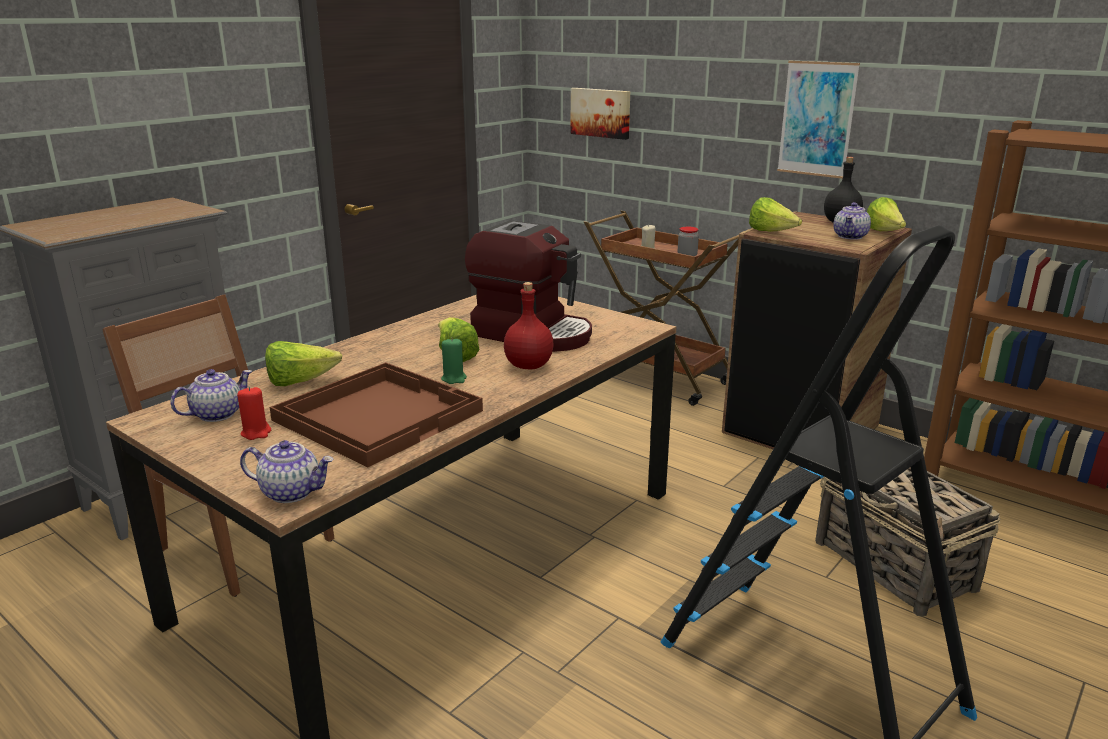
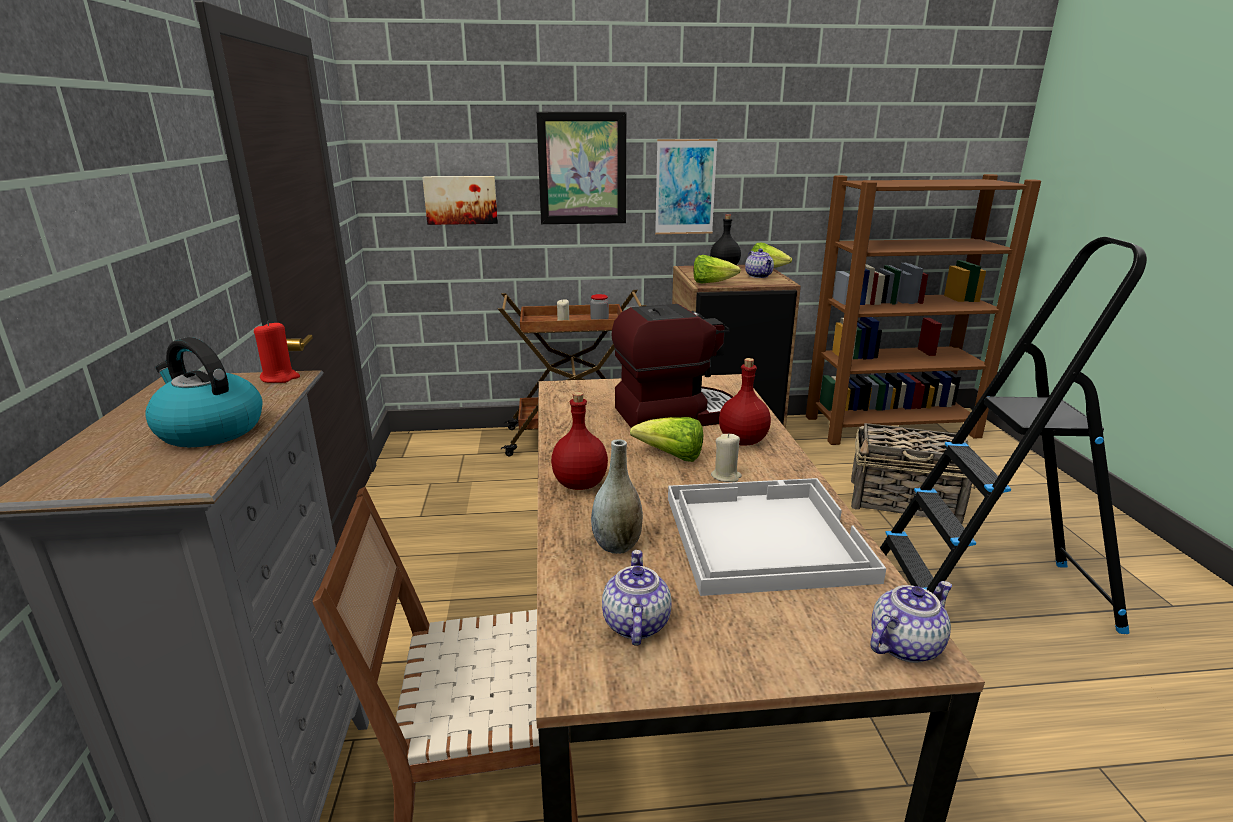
camera: 45 degrees left, 0 degrees up
(112, 222) = (209, 430): none -> kettle
(256, 433) = (724, 616): red candle -> red candle (280, 378)
(300, 382) = (617, 545): lettuce -> grey vase
(366, 347) = (580, 483): none -> red bottle
(378, 414) = (762, 536): brown tray -> white tray
(454, 379) = (726, 476): green candle -> beige candle
(709, 90) = (582, 169): none -> picture

